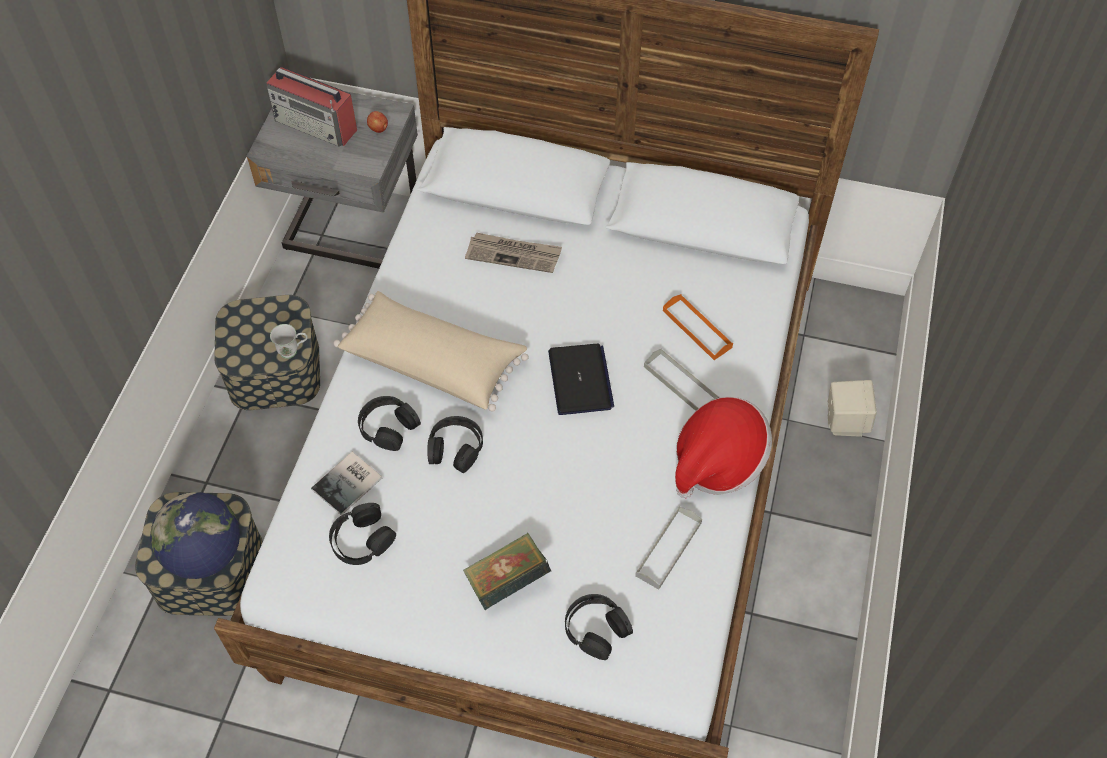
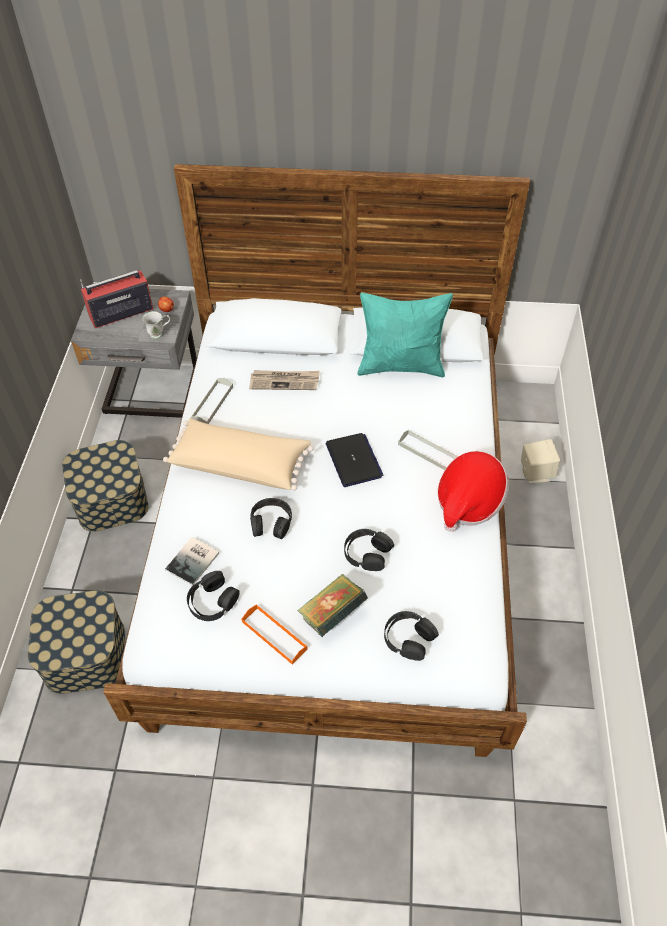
camera: 10 degrees left, 5 degrees down
(205, 554) = (83, 639): globe -> none
(293, 351) = (126, 479): white mug -> white mug (159, 334)
(316, 125) = (120, 313): radio -> radio turned 135 degrees clockwise
(388, 427) = (216, 515): black headphones -> black headphones (367, 553)
(668, 549) = (448, 570): grey tray -> grey tray (212, 403)
(674, 255) = (401, 366): none -> turquoise pillow
(697, 329) = (430, 413): orange tray -> orange tray (274, 635)

